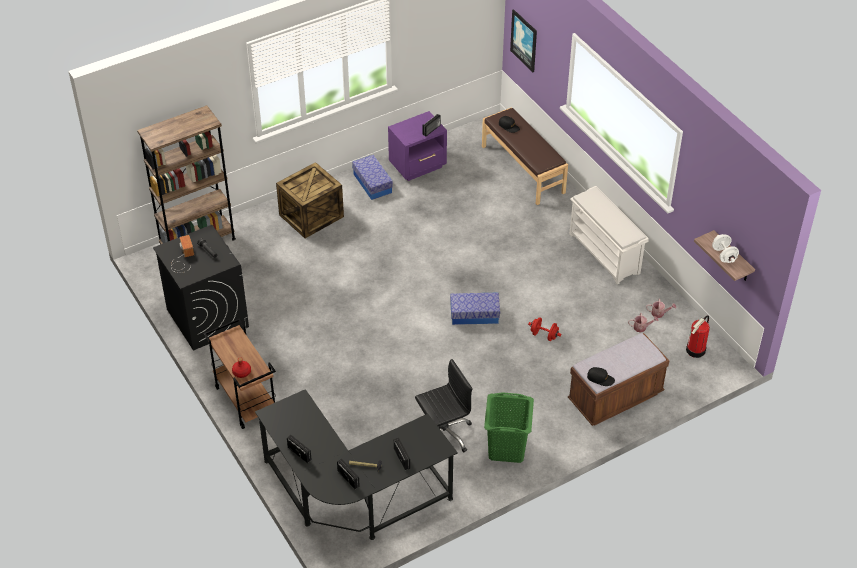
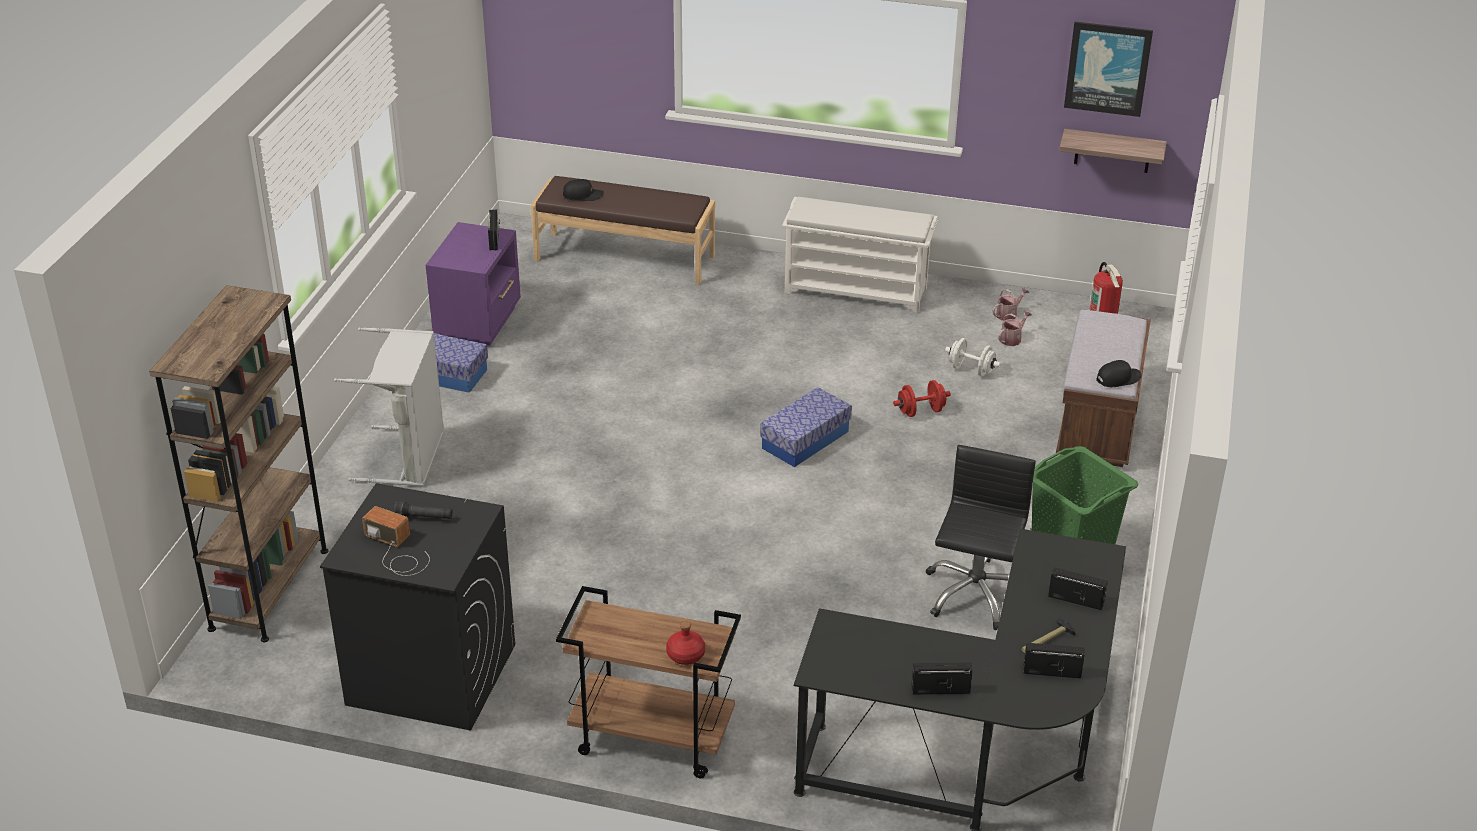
camera: 45 degrees left, 10 degrees down
(311, 216) = (409, 457): crate -> grey laundry basket
(524, 40) = (547, 48): picture -> picture (1107, 68)
(724, 255) = (1116, 145): white dumbbell -> white dumbbell (971, 369)

